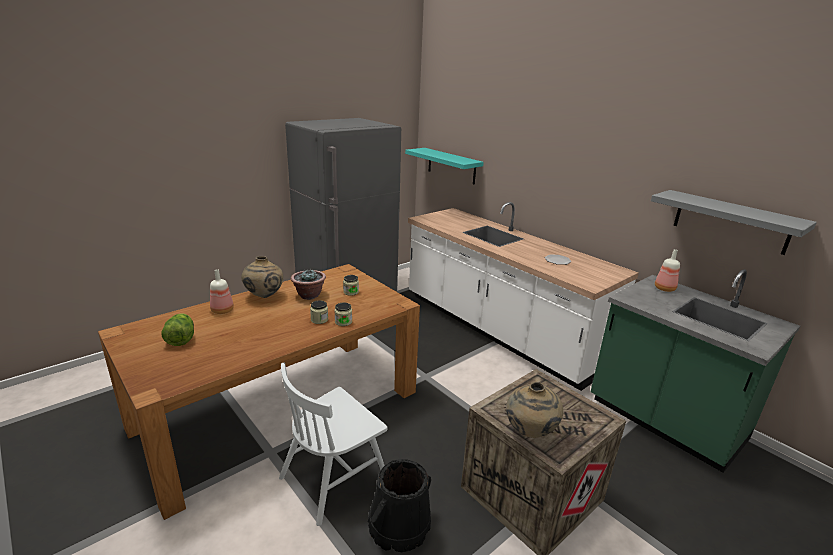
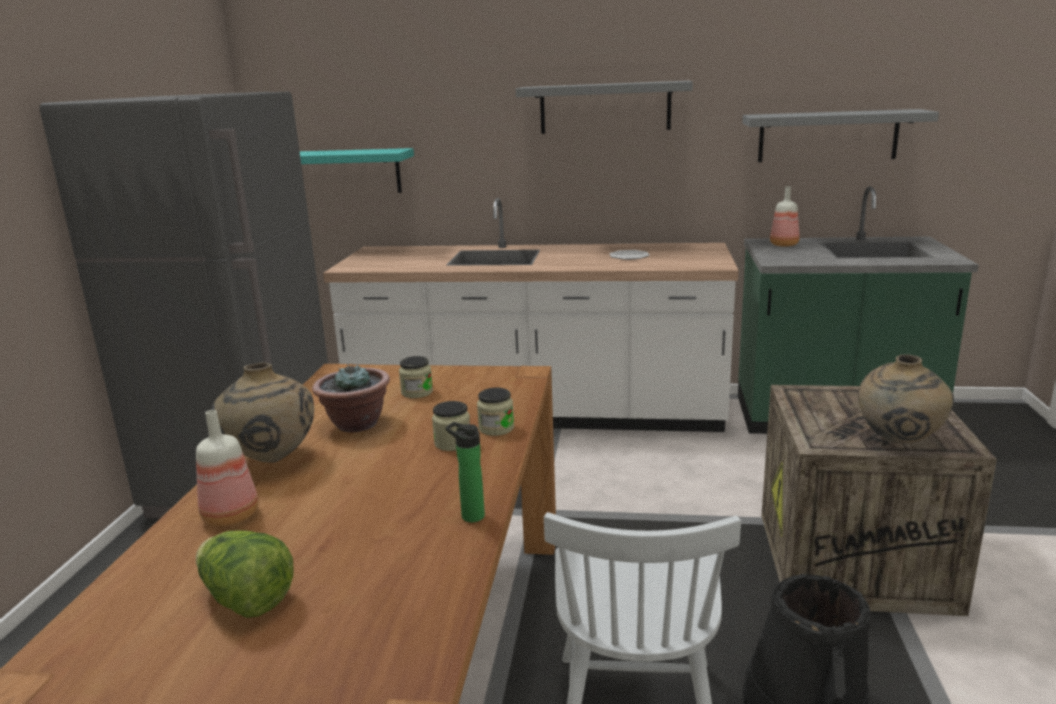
camera: 40 degrees left, 5 degrees down
(271, 349) = (469, 515): none -> bottle
(583, 163) = (605, 107): none -> grey shelf

